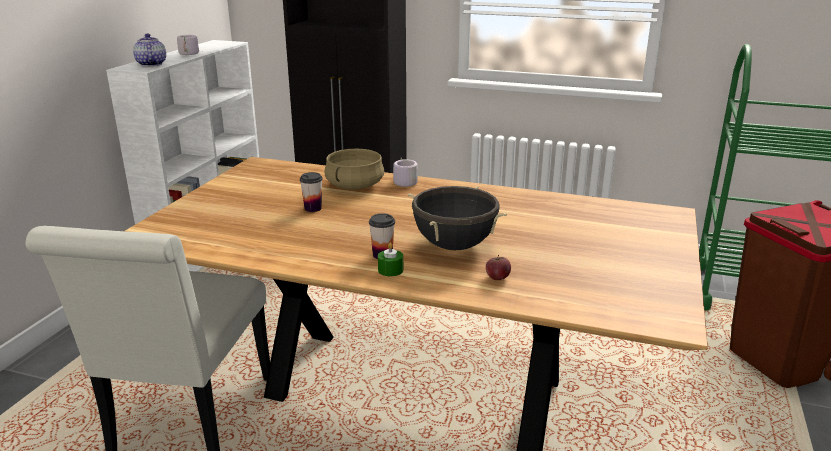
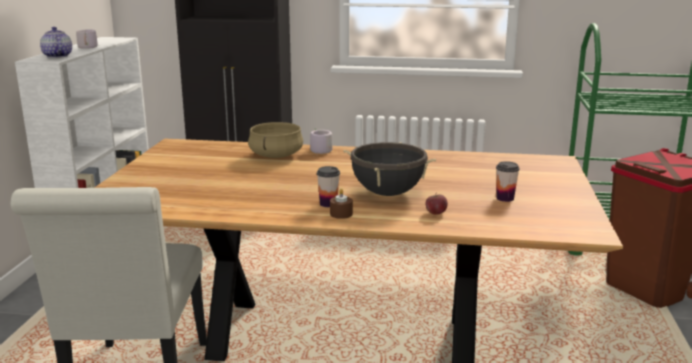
camera: 10 degrees left, 5 degrees down
(313, 208) = (246, 174): cup -> cup (505, 198)
(390, 270) = (341, 214): green candle -> brown candle

